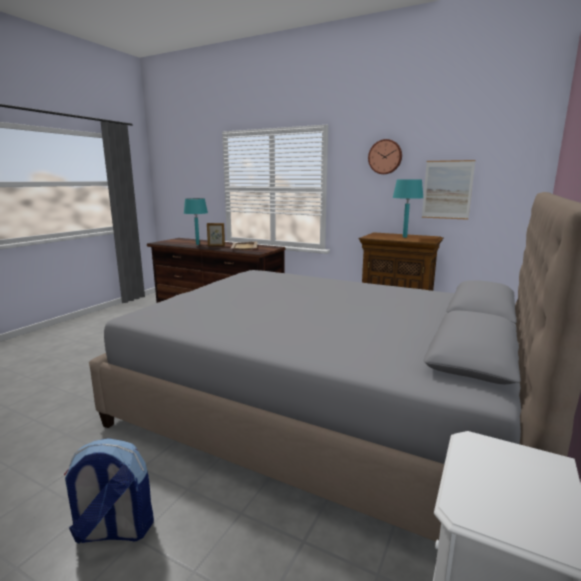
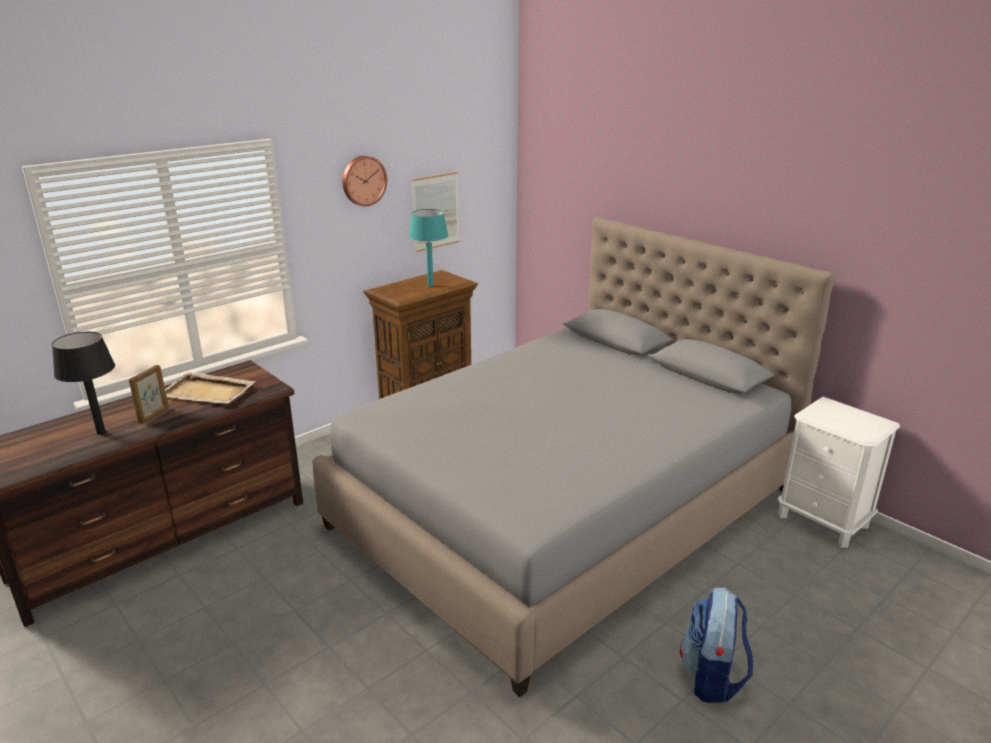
camera: 70 degrees left, 10 degrees up
(197, 244) = (100, 432): turquoise table lamp -> black table lamp

